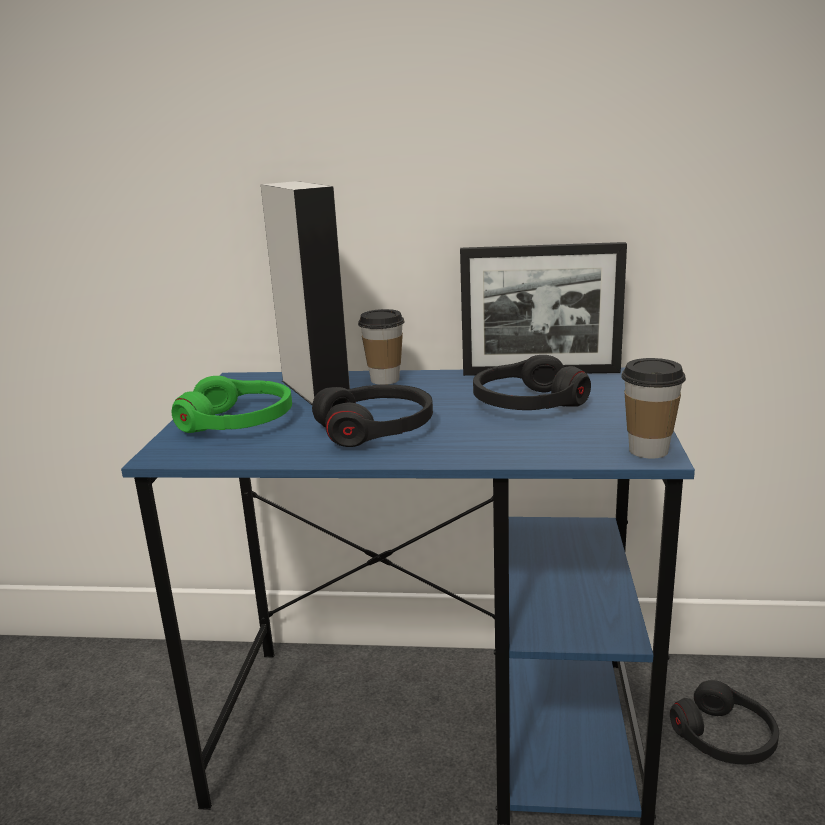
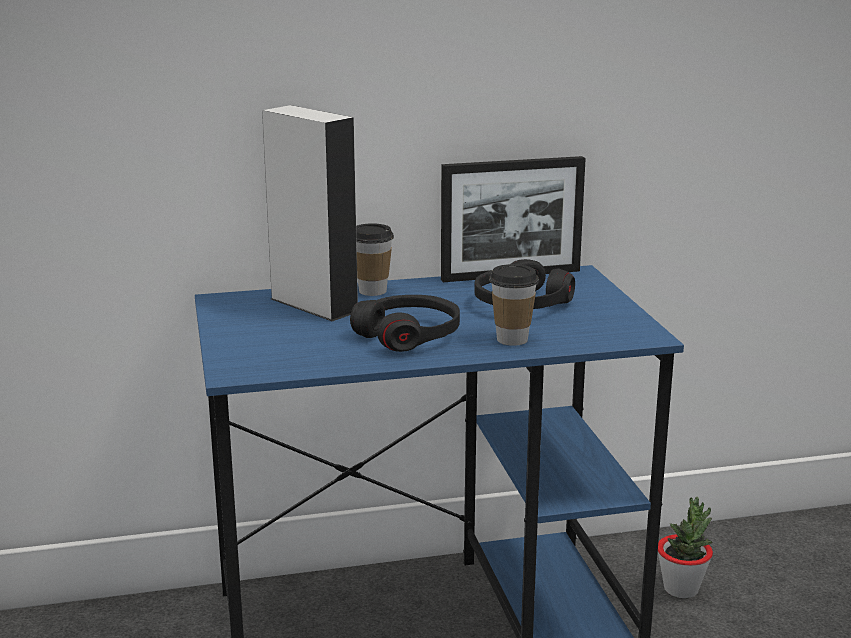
camera: 20 degrees left, 0 degrees up
(238, 422) = (272, 340): green headphones -> none
(648, 450) = (643, 333): cup -> cup (512, 339)
(724, 737) = (681, 589): black headphones -> potted plant

